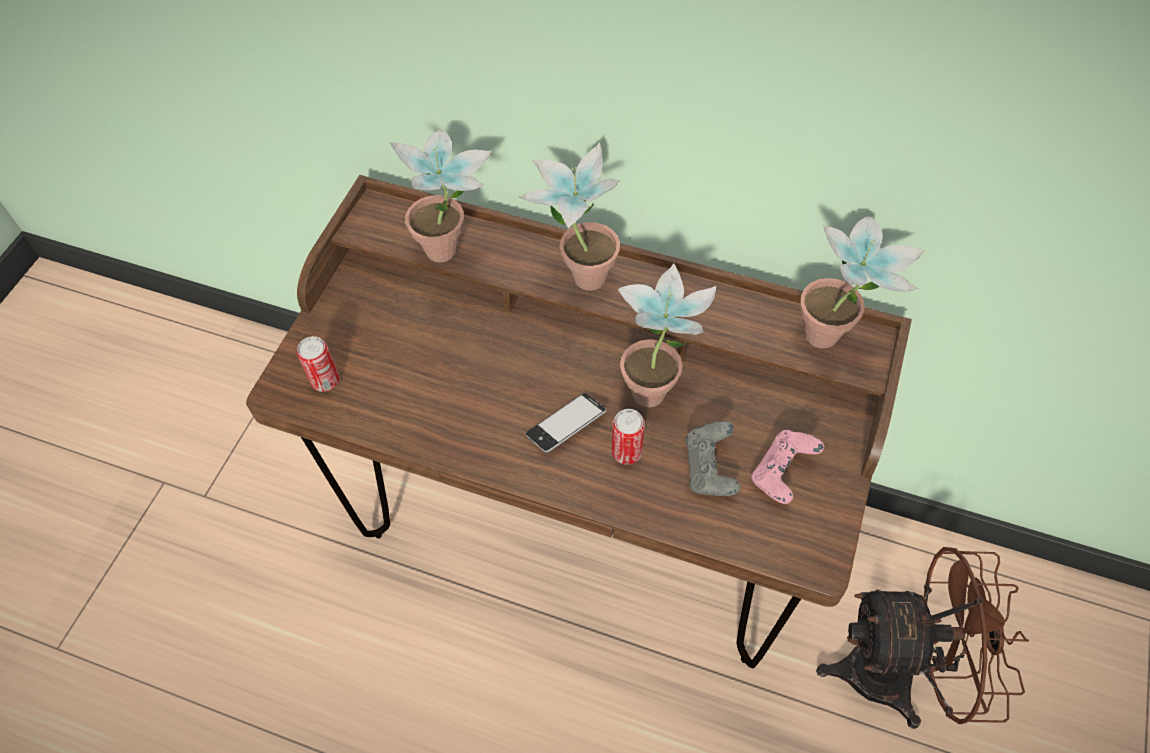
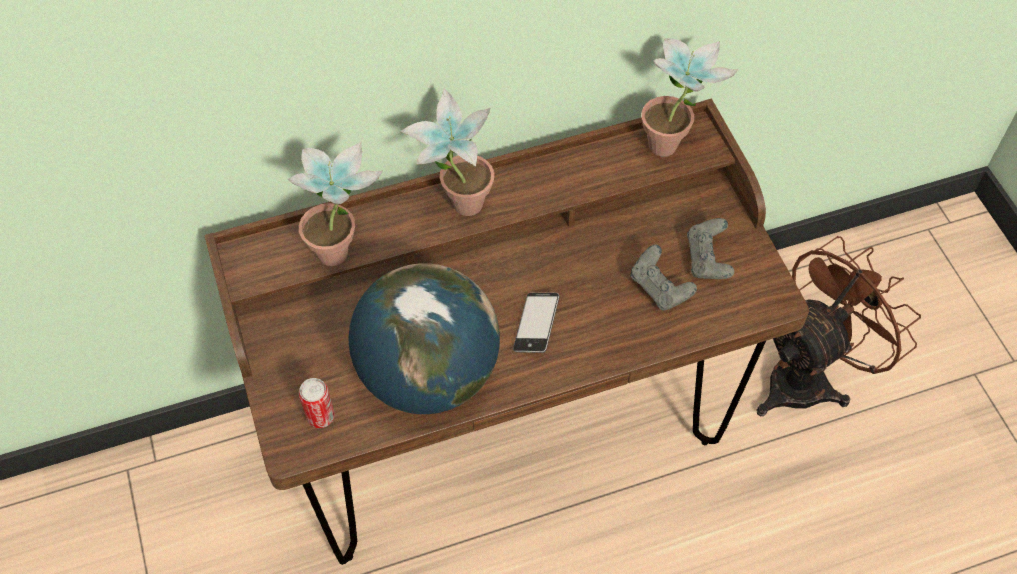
camera: 40 degrees left, 0 degrees up
(437, 406) = (428, 375): none -> globe
(626, 452) = (595, 315): can -> none
(657, 385) = (573, 255): potted plant -> none
(782, 474) = (707, 260): pink game controller -> grey game controller

